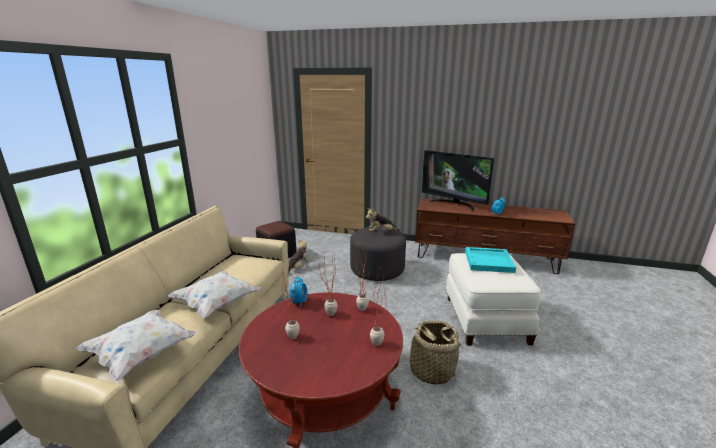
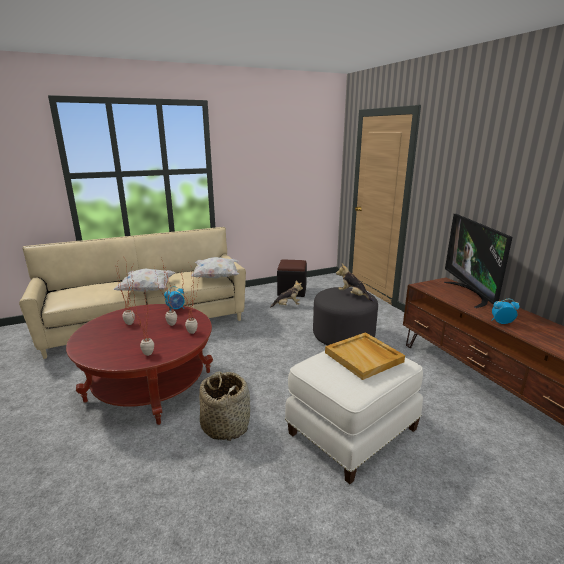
camera: 50 degrees right, 0 degrees up
(142, 355) = (75, 295): white pillow -> white pillow (216, 277)
(489, 261) = (364, 357): turquoise tray -> beige tray

